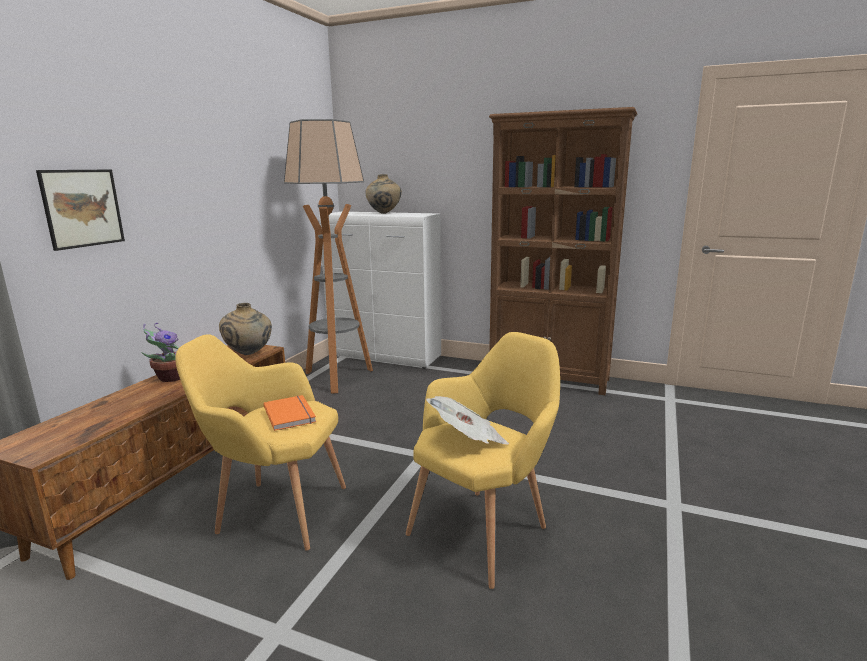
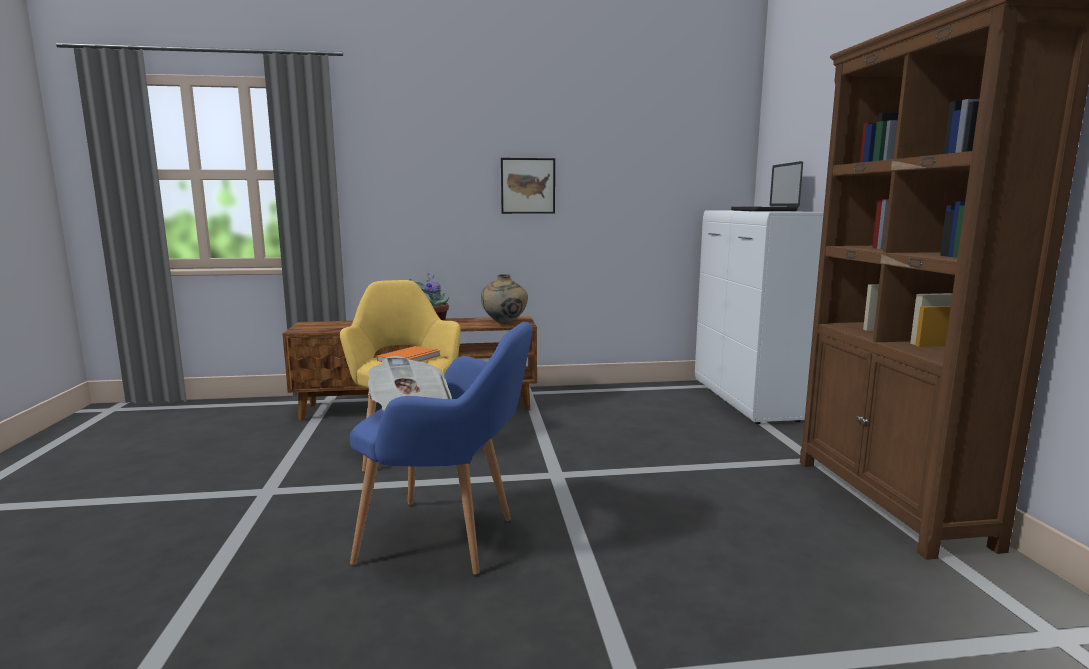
camera: 60 degrees right, 5 degrees down
(82, 208) = (417, 181): picture -> picture (528, 186)
(338, 378) = (656, 398): floor lamp -> none
(384, 213) = (763, 210): beige vase -> laptop
(486, 529) = (448, 540): yellow armchair -> blue armchair

